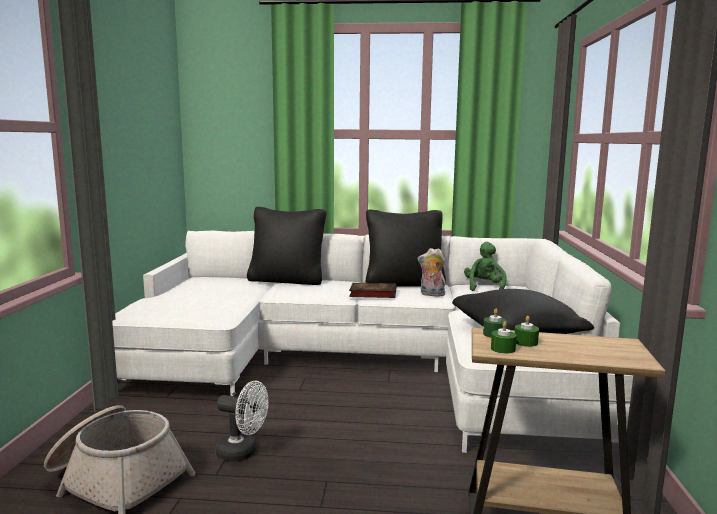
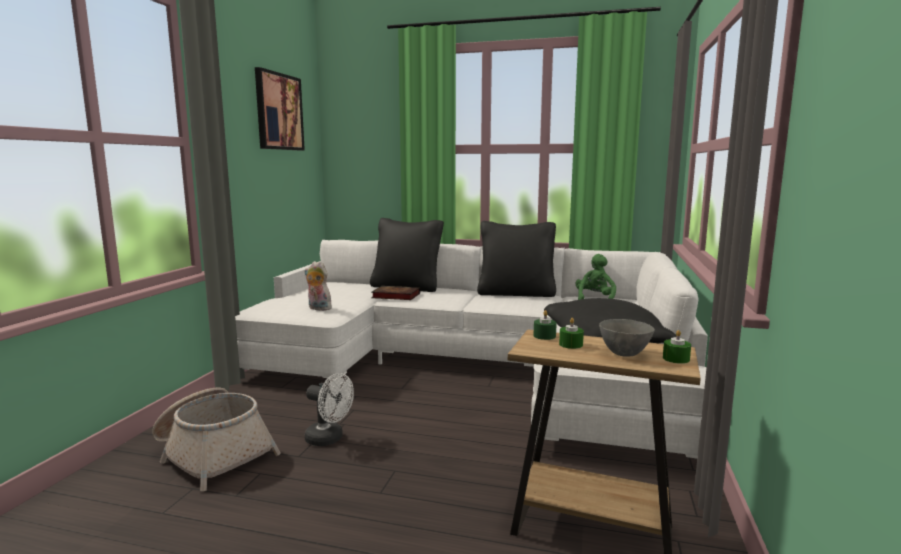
camera: 10 degrees right, 0 degrees up
(143, 91) = (279, 112): none -> picture
(371, 293) = (479, 301): book -> book (394, 296)
(431, 294) = (537, 304): plush toy -> plush toy (318, 308)
(503, 349) = (542, 349): green candle -> green candle (676, 359)
(582, 349) = (625, 354): none -> grey bowl

